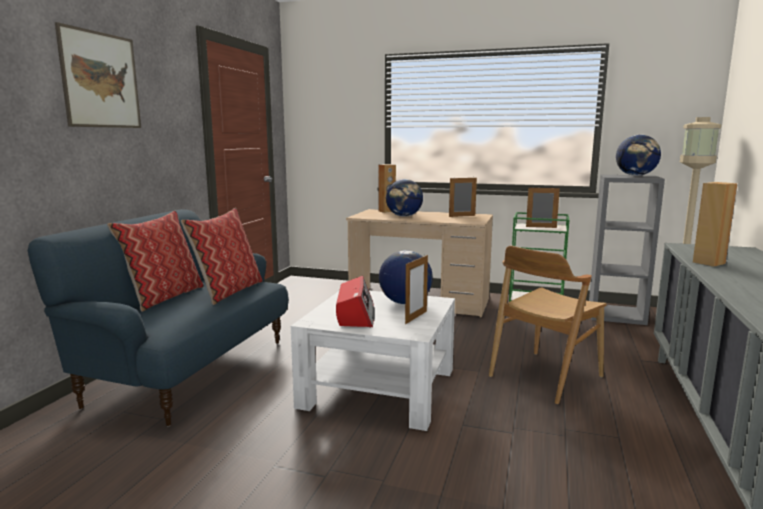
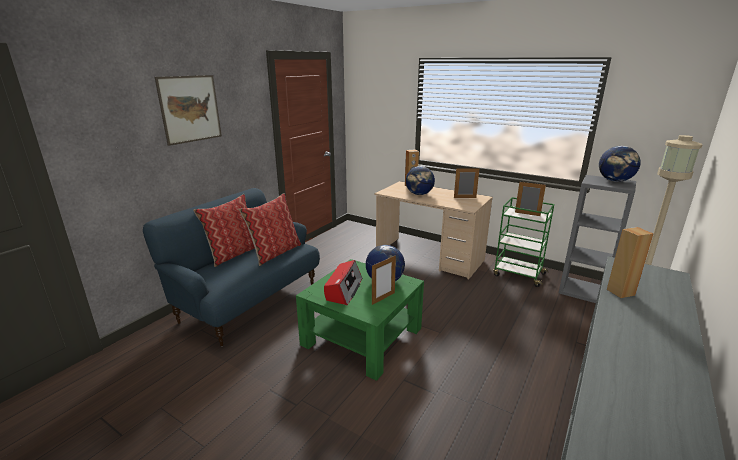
camera: 15 degrees right, 10 degrees up
(379, 388) = (362, 336): white coffee table -> green coffee table
(544, 376) = (487, 345): brown chair -> none

